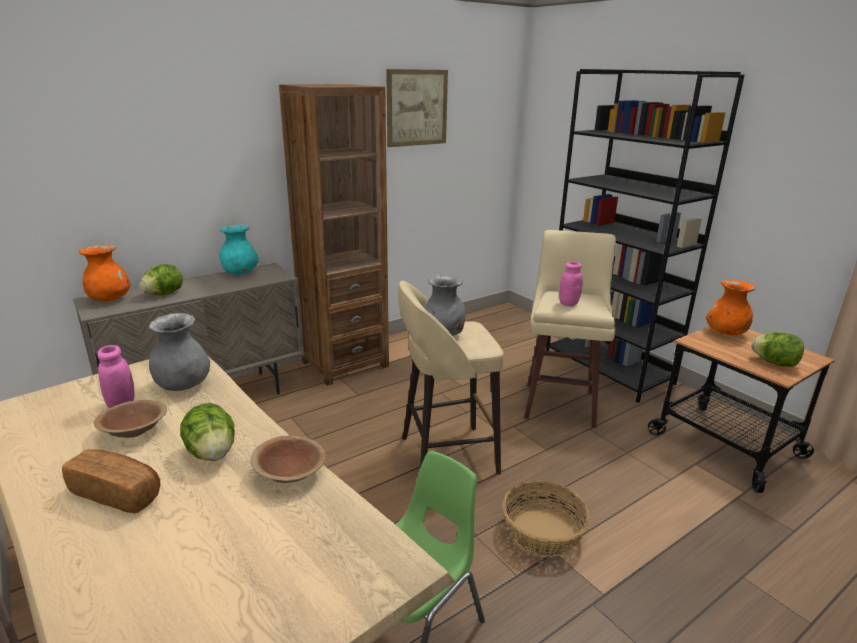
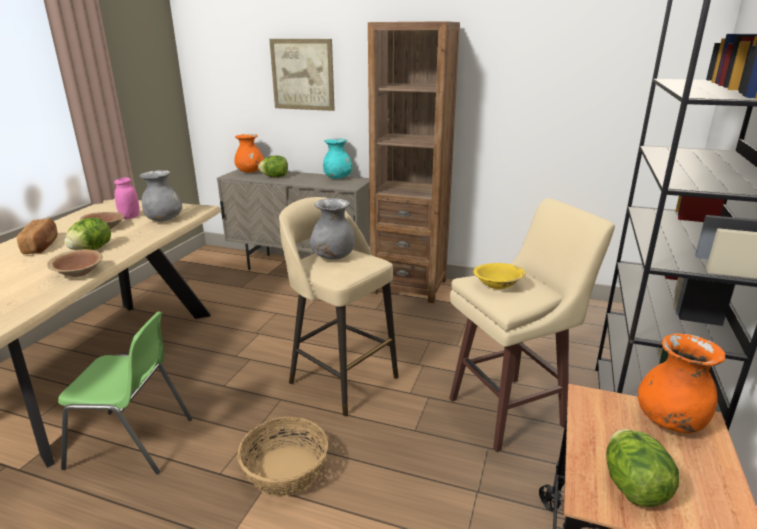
camera: 55 degrees right, 0 degrees up
(417, 108) = (541, 48): picture -> picture (302, 74)
(568, 303) = (497, 285): pink jar -> yellow bowl

